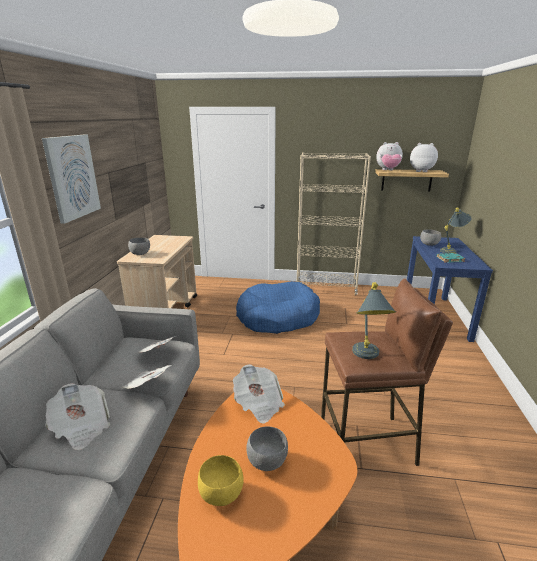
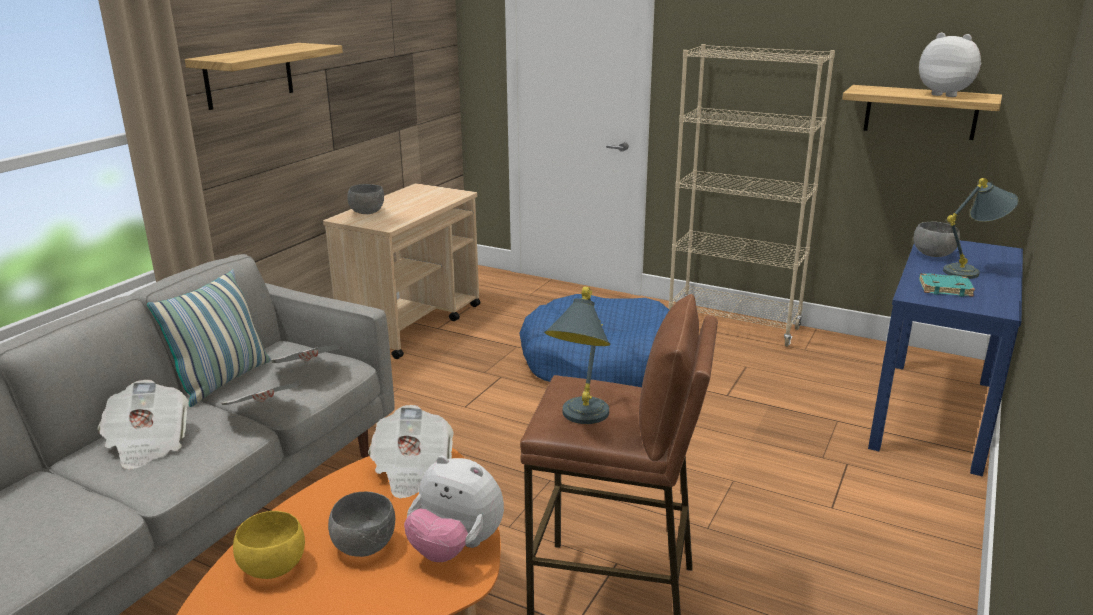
camera: 20 degrees right, 0 degrees up
(72, 177) = (249, 75): picture -> shelf
(105, 371) = (223, 380): none -> pillow
(388, 170) = (873, 89): plush toy -> plush toy (456, 548)

